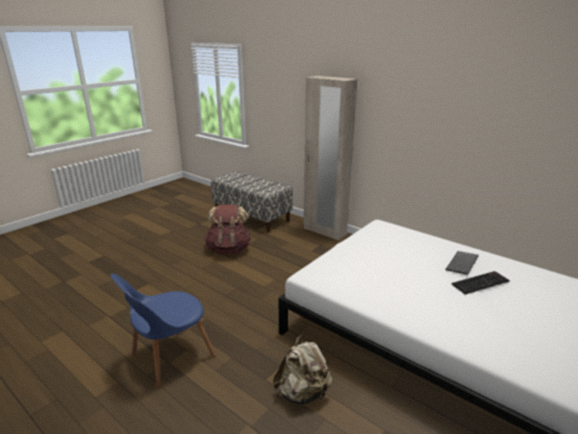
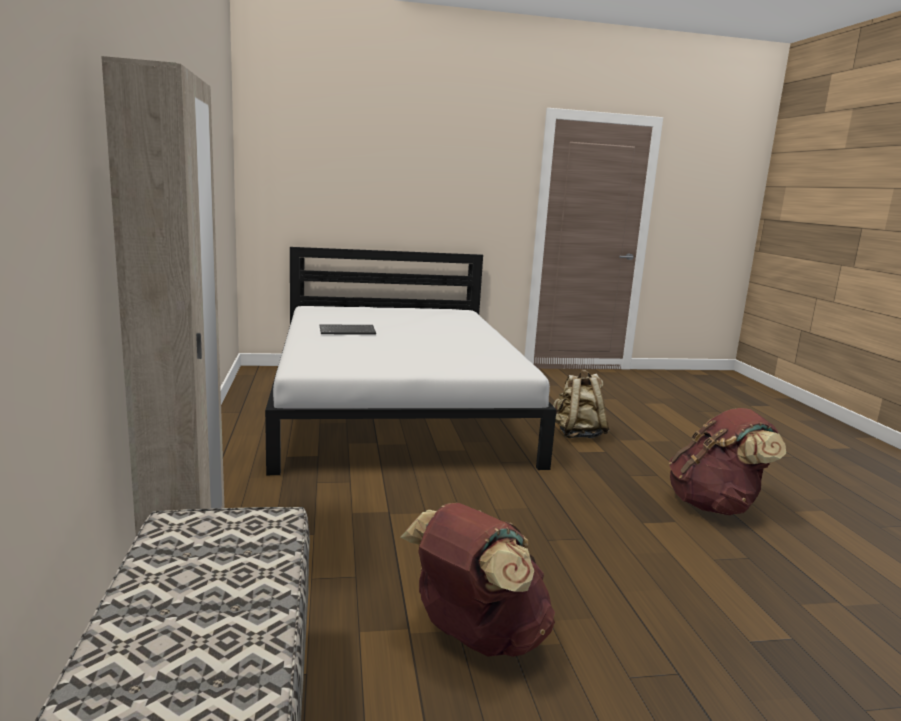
camera: 140 degrees left, 10 degrees down
(170, 356) = (715, 506): blue chair -> brown backpack
(480, 282) = (375, 325): keyboard -> none

